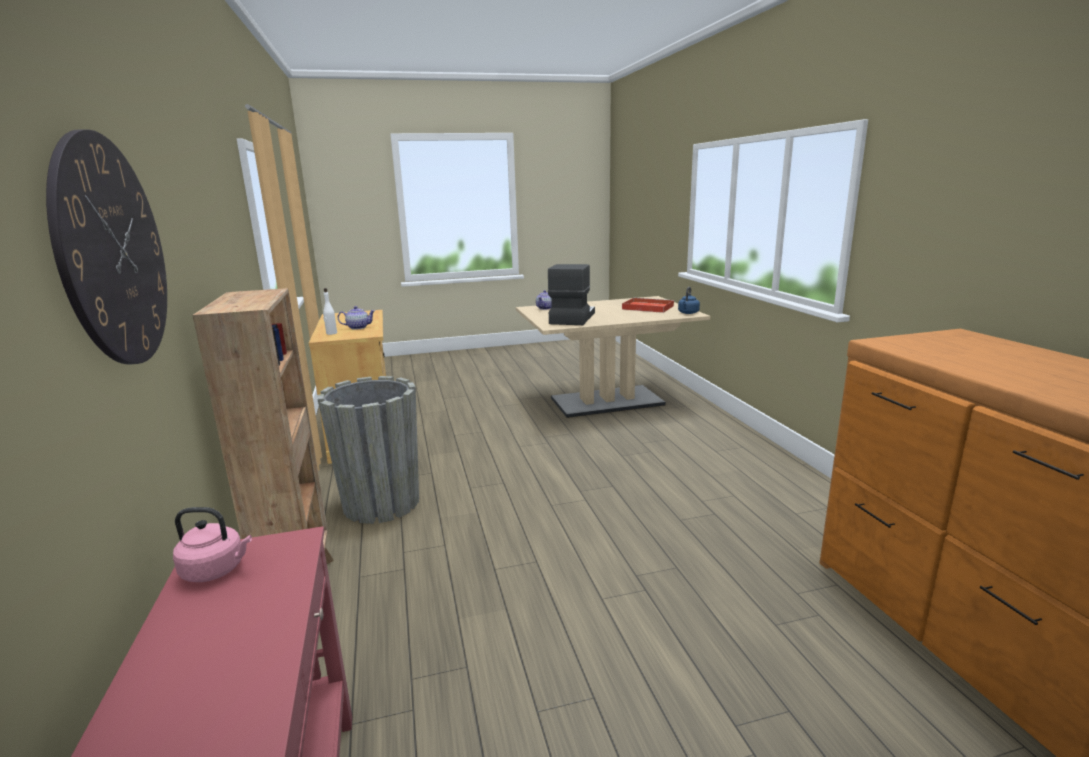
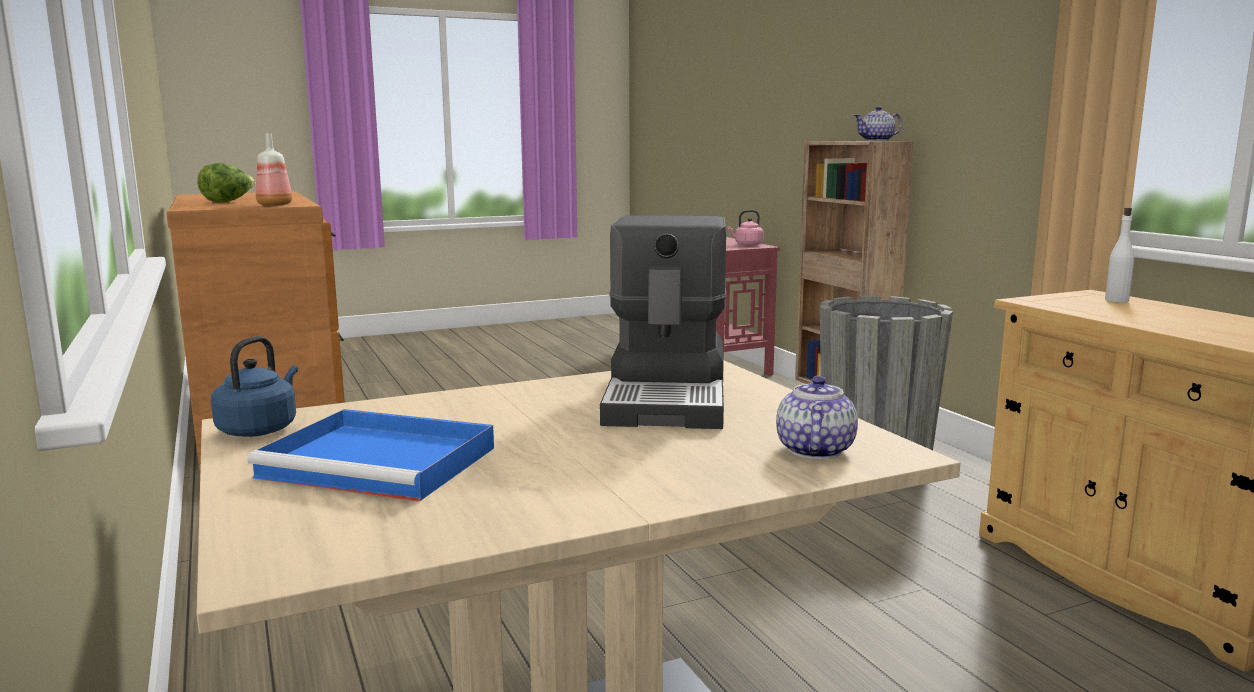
camera: 170 degrees right, 5 degrees down
(113, 252) = (802, 91): wall clock -> none
(358, 327) = (1113, 311): teapot -> teapot (877, 140)
(647, 307) = (383, 462): red tray -> blue tray
(908, 342) = (274, 205): none -> bottle
(1015, 358) = (228, 202): none -> lettuce

